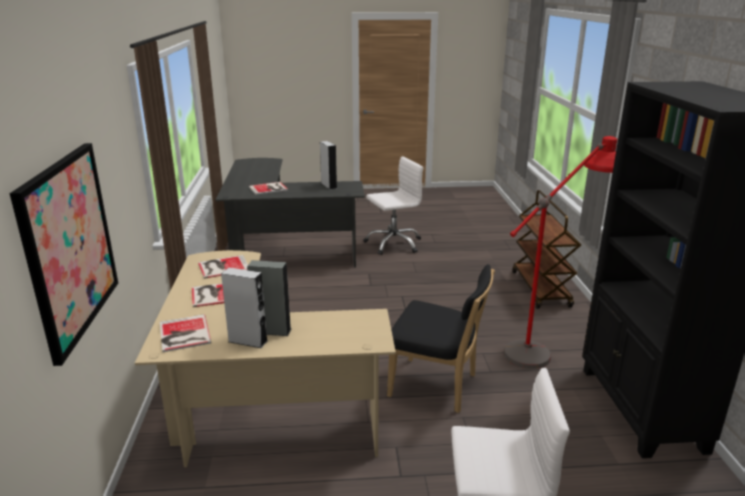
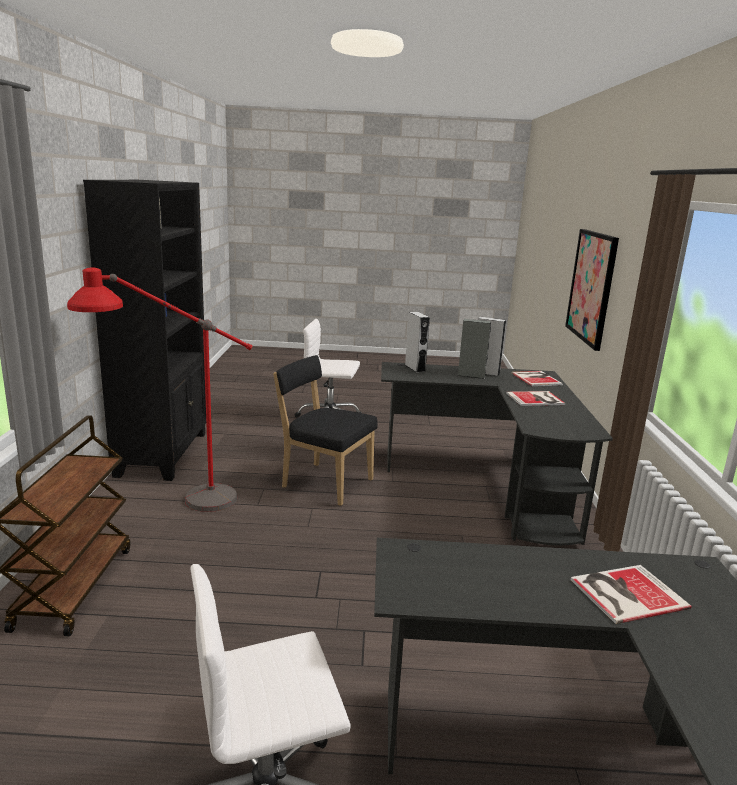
camera: 175 degrees left, 5 degrees down
(222, 267) = (555, 421): book -> none
(252, 407) = (492, 484): beige desk -> black desk
(329, 186) = (467, 590): grey speaker -> grey speaker (415, 368)

